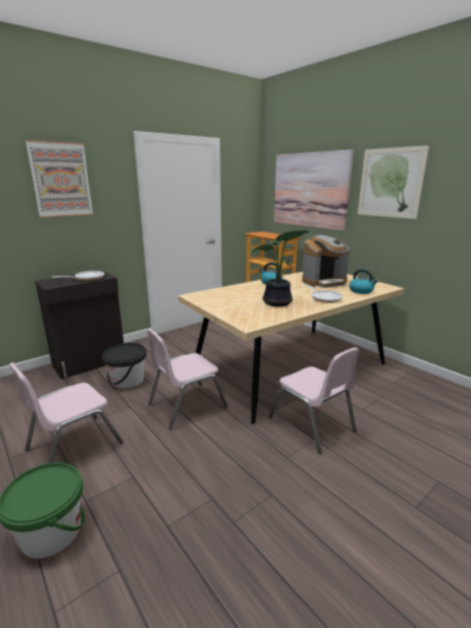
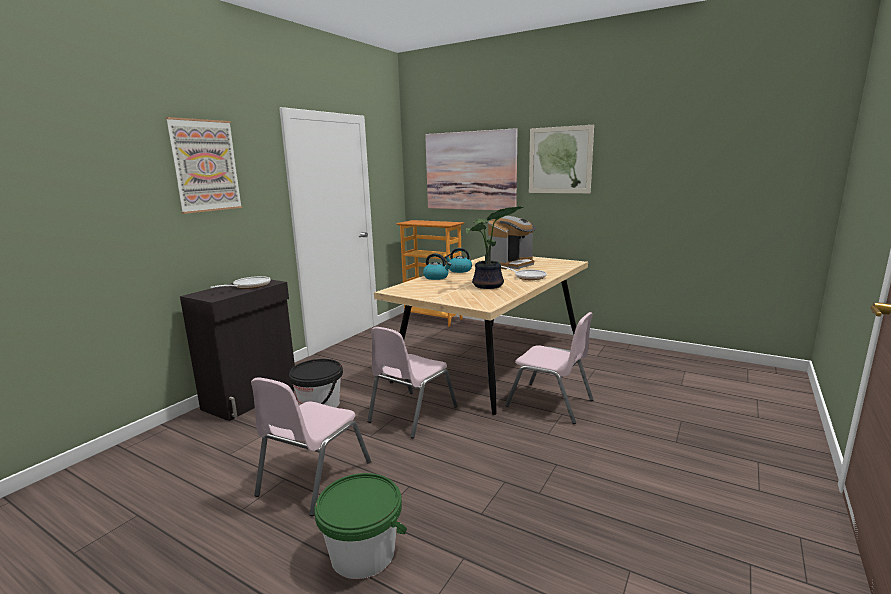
camera: 20 degrees left, 5 degrees down
(361, 291) = (554, 268): kettle -> kettle (436, 277)

